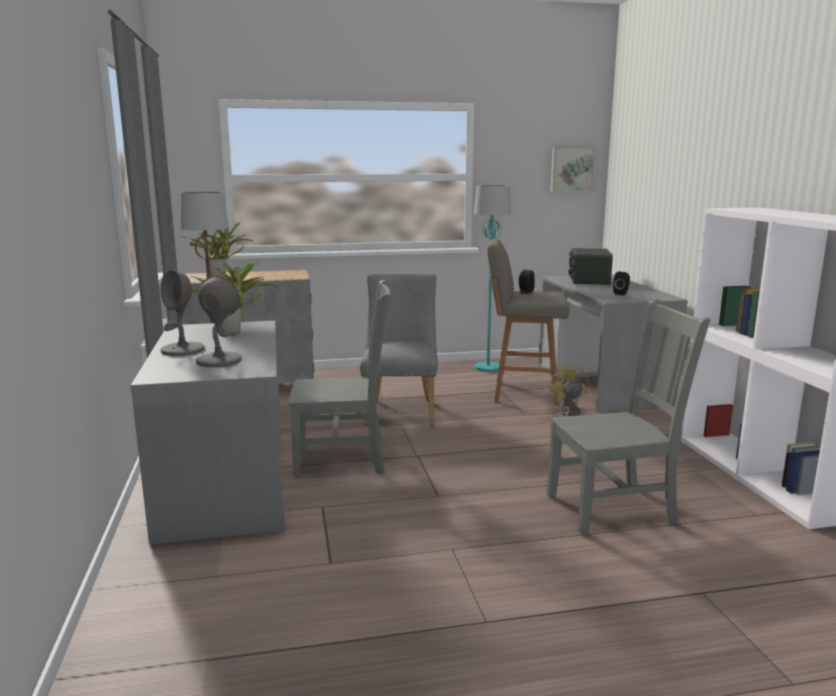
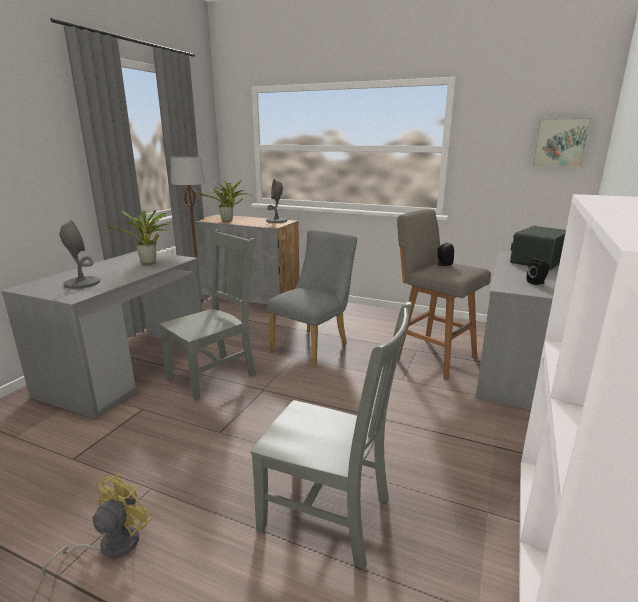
camera: 35 degrees right, 5 degrees up
(183, 350) = (91, 270): grey table lamp -> grey table lamp (276, 221)
(344, 459) = (214, 375): grey chair -> grey chair turned 75 degrees counterclockwise
(488, 367) = (438, 325): turquoise floor lamp -> none
(566, 414) = (441, 391): yellow fan -> yellow fan (111, 545)

